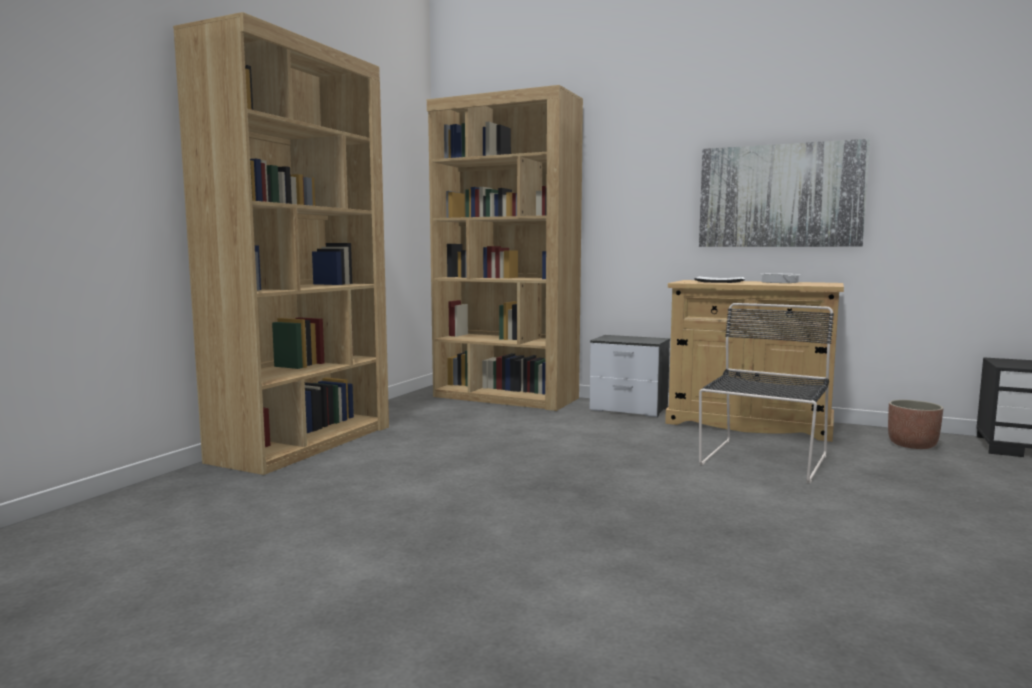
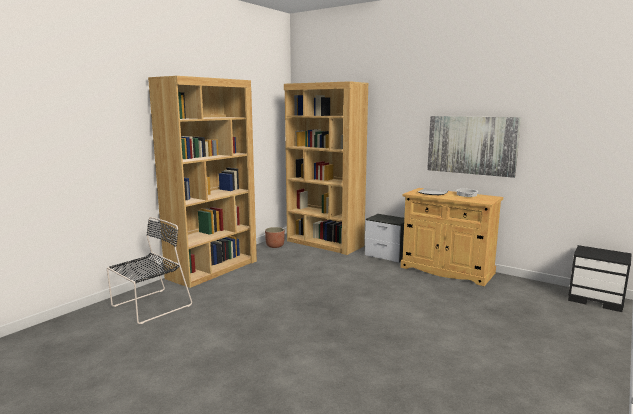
camera: 10 degrees right, 5 degrees up
(762, 461) = (435, 297): black chair -> black chair (149, 306)
(912, 445) = (528, 291): planter -> planter (275, 246)

